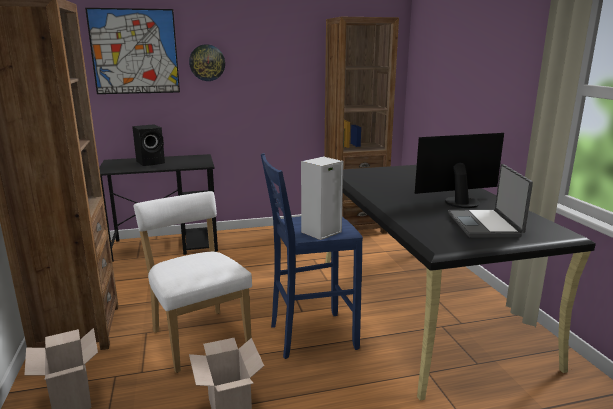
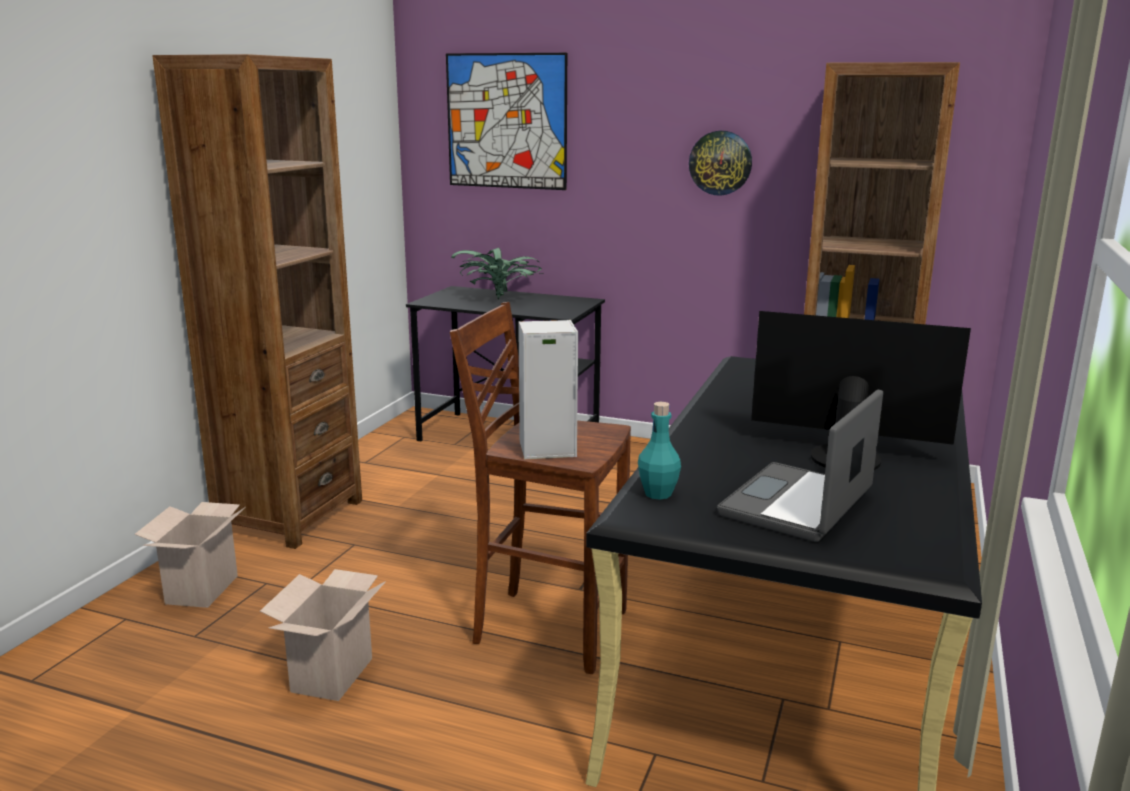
camera: 35 degrees right, 0 degrees up
(151, 162) = (500, 299): black speaker -> potted plant
(199, 336) = (405, 572): white chair -> none
(207, 62) = (613, 142): wall clock -> wall clock (720, 163)
(310, 336) = (546, 627): blue stool -> brown stool
(430, 236) = (658, 494): none -> turquoise bottle

